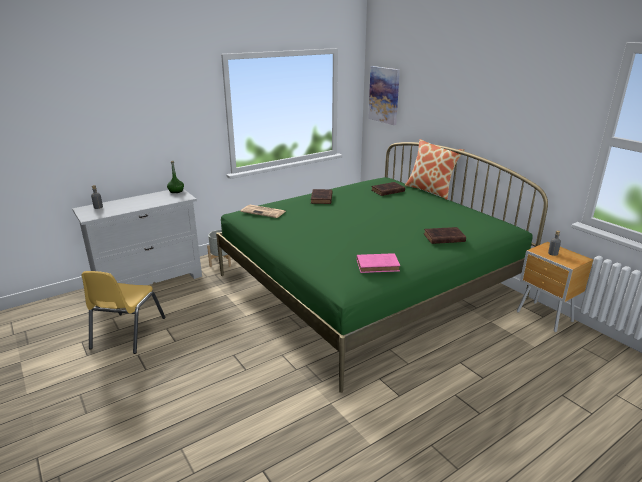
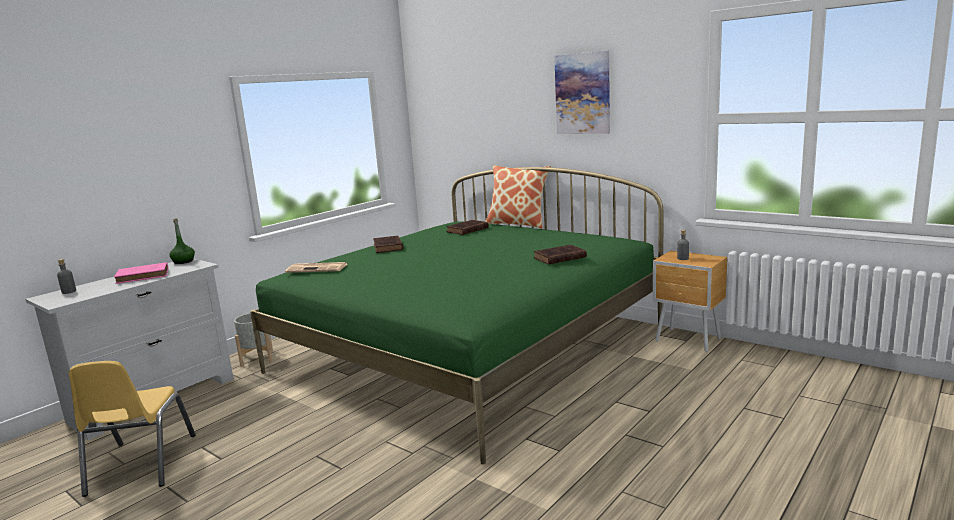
camera: 15 degrees left, 10 degrees down
(379, 265) = (497, 291): pink book -> pink book (144, 276)
(384, 95) = (438, 122): picture -> picture (583, 93)

